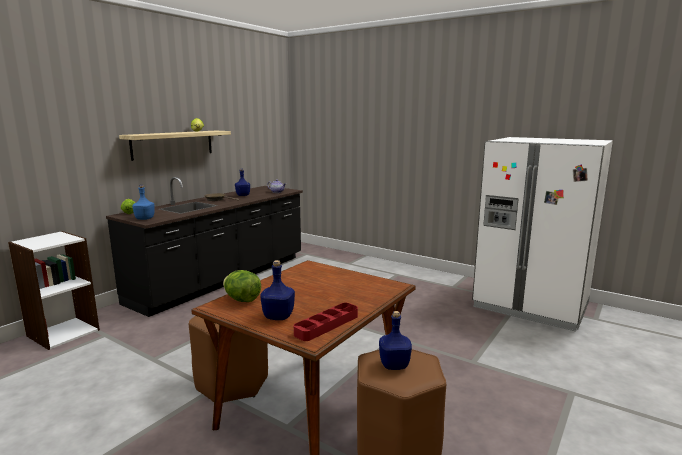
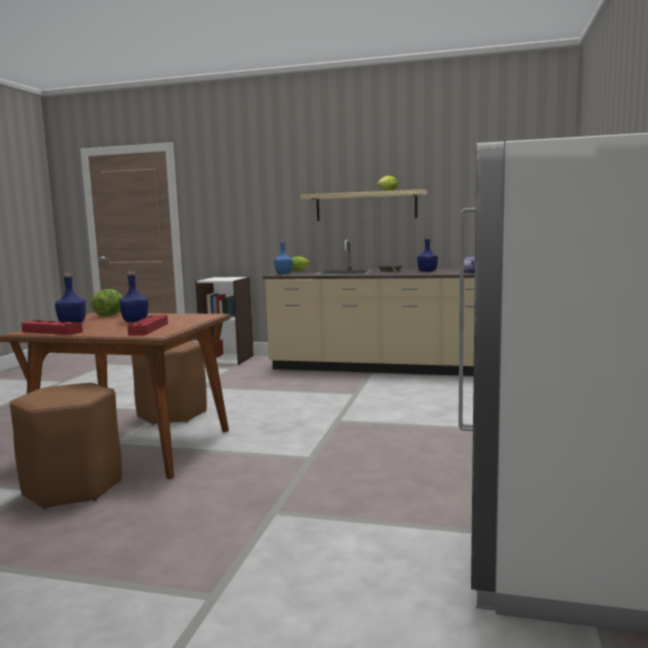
camera: 70 degrees right, 5 degrees down
(223, 279) = (385, 368): black counter -> beige counter
(361, 286) = (149, 329): none -> red tray
(393, 365) = (64, 391): blue bottle -> blue bottle (135, 321)

